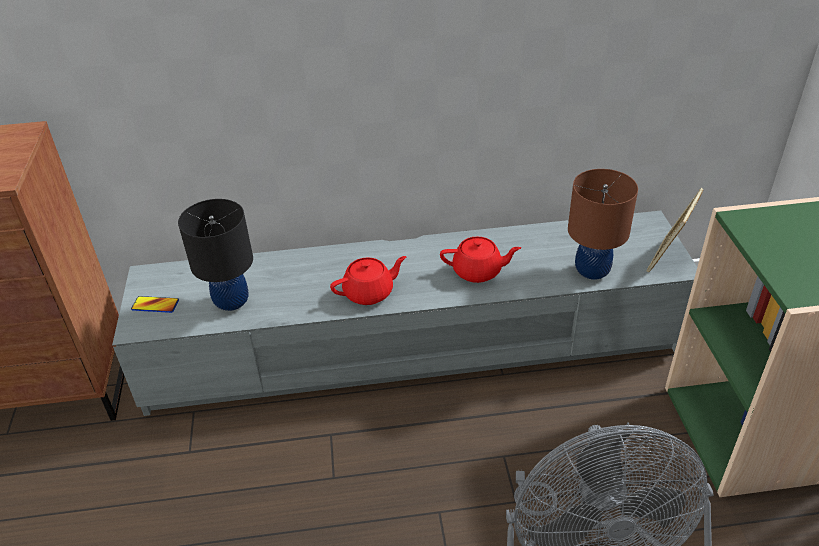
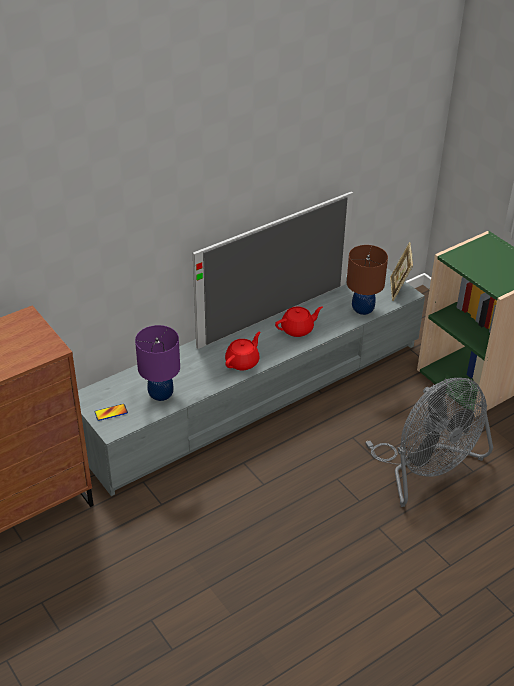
camera: 30 degrees left, 0 degrees up
(230, 303) = (160, 396): black table lamp -> purple table lamp
(460, 242) = (274, 315): none -> television

